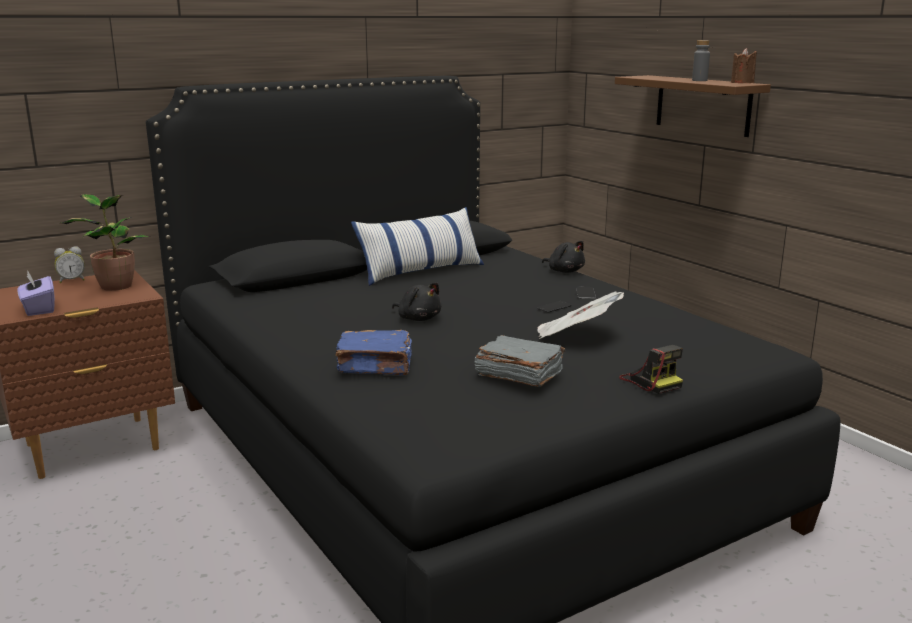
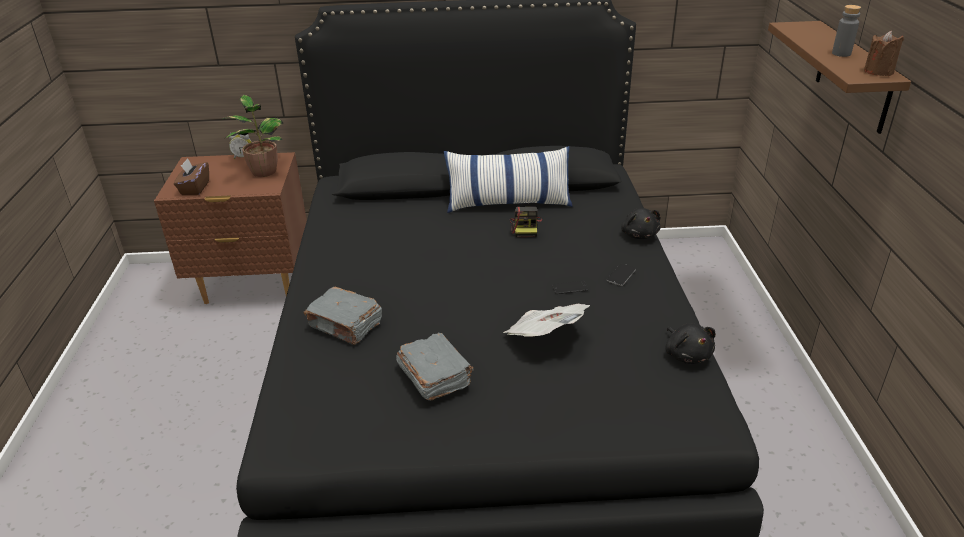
camera: 30 degrees right, 15 degrees up
(39, 309) = (194, 188): purple tissue box -> brown tissue box
(376, 366) = (346, 325): blue book -> grey book
(418, 318) = (439, 271): black plush toy -> black plush toy (687, 354)
(650, 381) = (541, 424): camera -> camera (525, 227)

